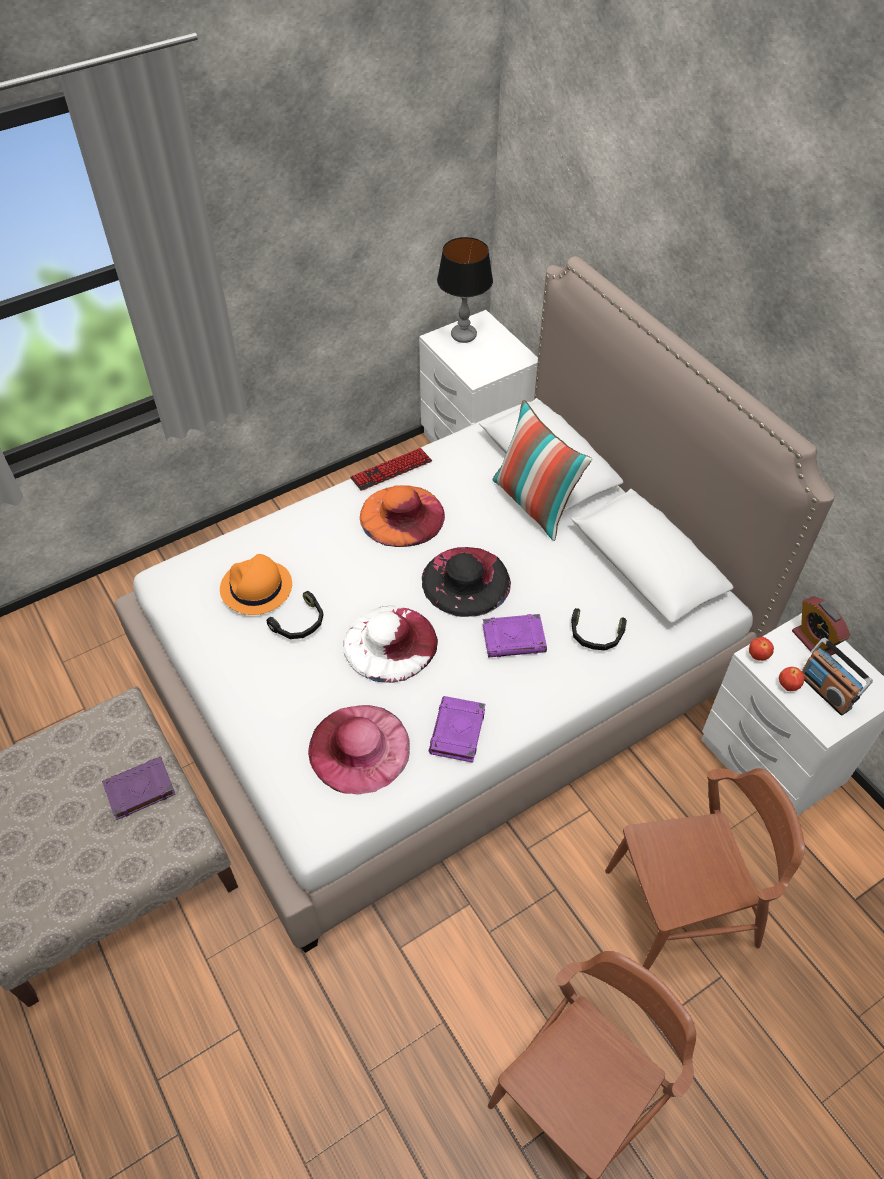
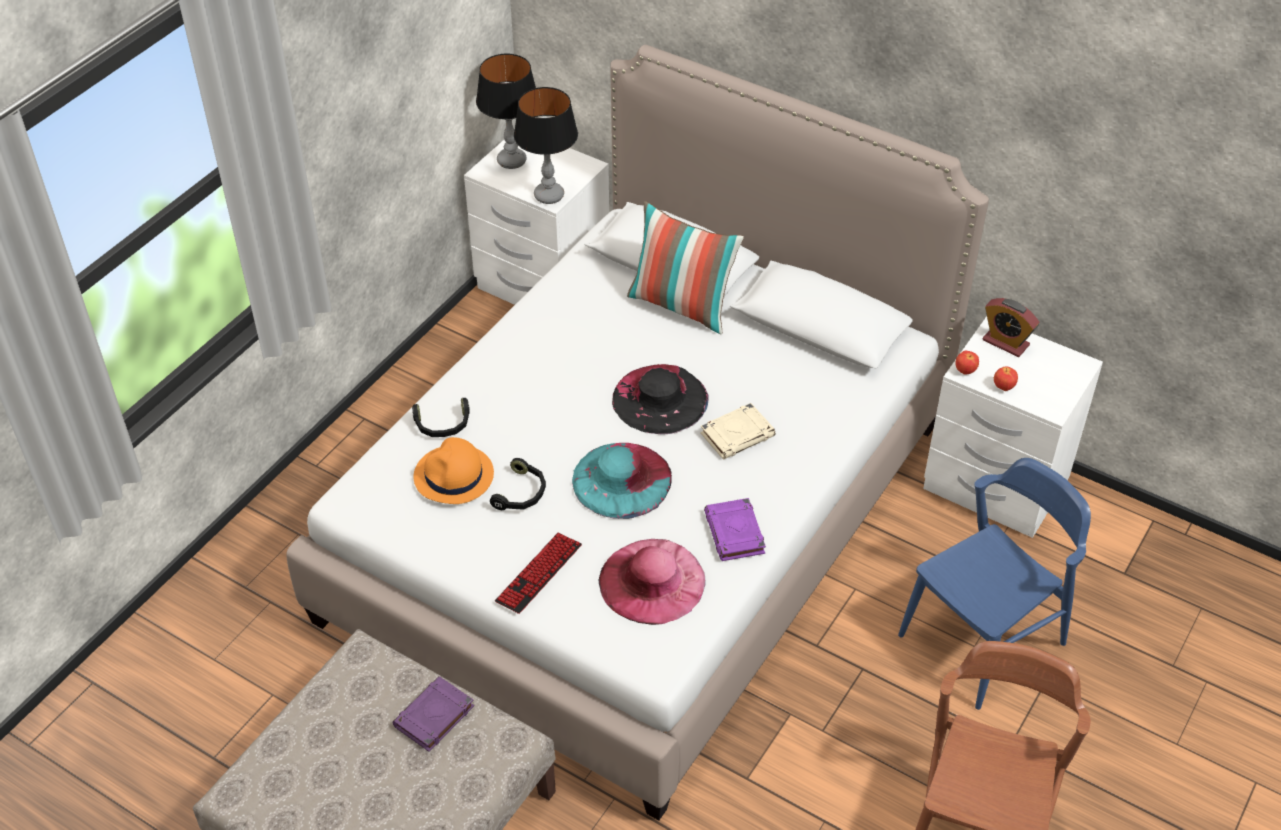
camera: 25 degrees left, 5 degrees down
(390, 643) = (622, 479): white hat -> turquoise hat
(391, 470) = (517, 320): keyboard -> keyboard (539, 574)
(402, 515) = (557, 359): orange hat -> none
(476, 373) = (549, 196): none -> table lamp
(514, 639) = (737, 434): purple book -> beige book
(595, 636) = (810, 406): black headphones -> black headphones (443, 425)
(681, 908) = (983, 639): brown chair -> blue chair
(825, 691) = (1036, 380): radio -> none

